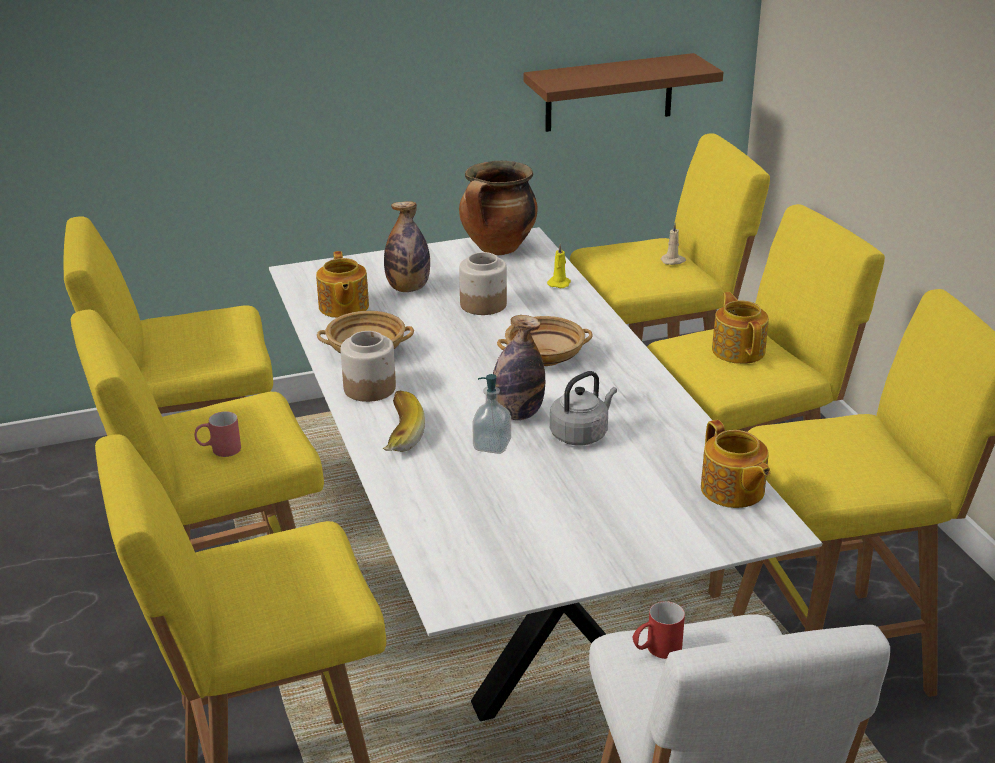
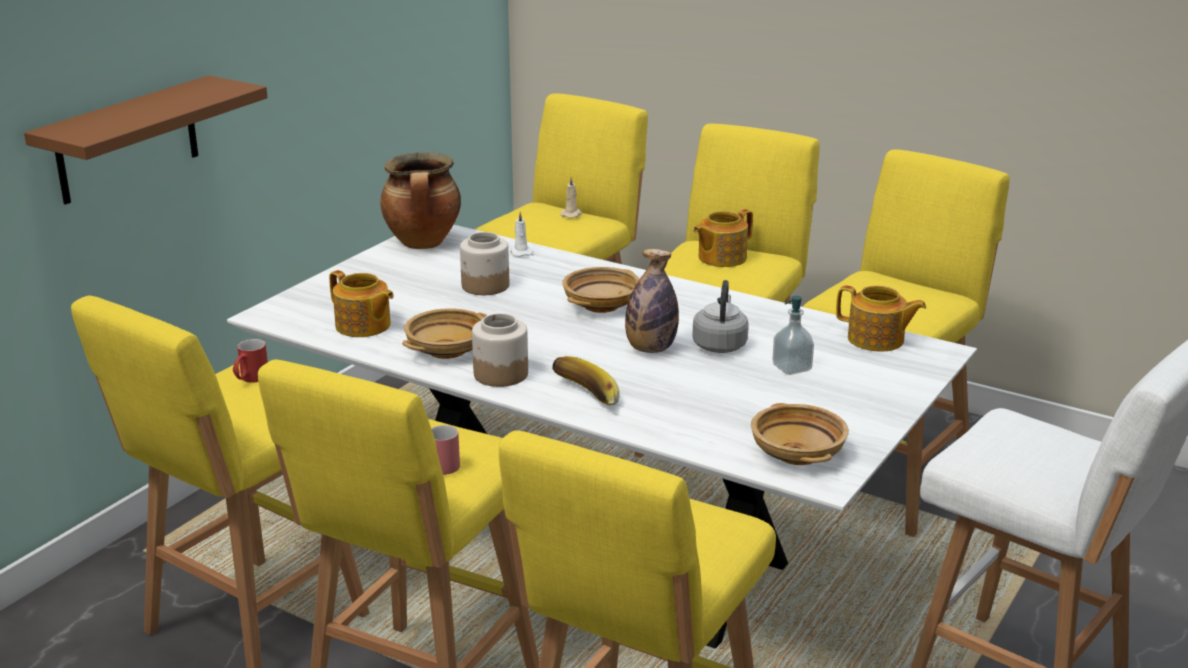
camera: 40 degrees left, 5 degrees down
(408, 288) = (397, 294): bottle -> none
(473, 566) = (798, 454): none -> beige bowl
(492, 445) = (670, 375): soap dispenser -> soap dispenser (791, 368)
(559, 283) = (520, 252): yellow candle -> white candle
(609, 93) = (418, 82): brown shelf -> brown shelf (127, 140)
(656, 650) = (982, 452): red mug -> red mug (250, 379)
(738, 350) = (721, 258): teapot -> teapot turned 75 degrees counterclockwise

